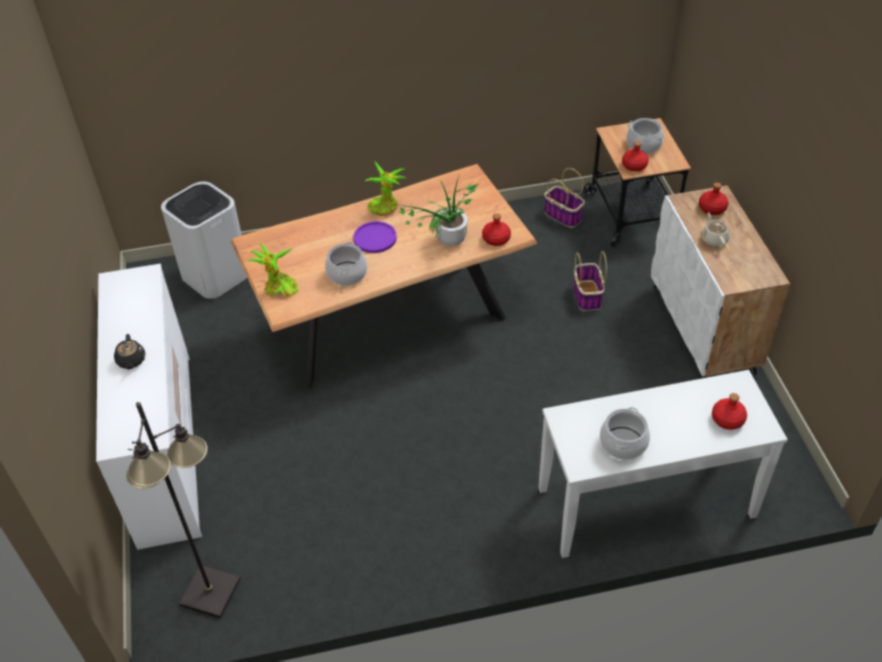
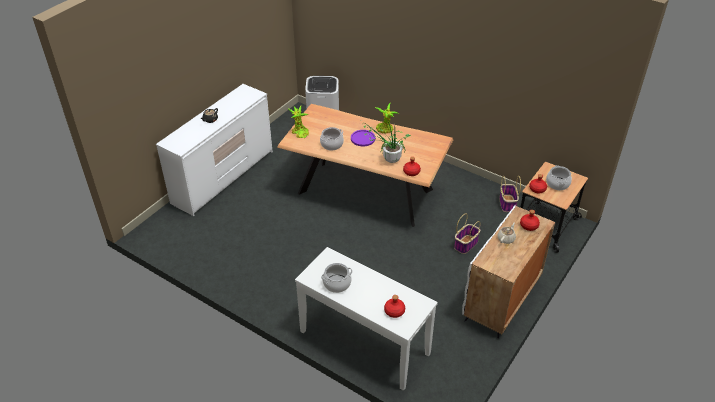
camera: 45 degrees right, 5 degrees down
(209, 592) = (171, 236): black floor lamp -> none

